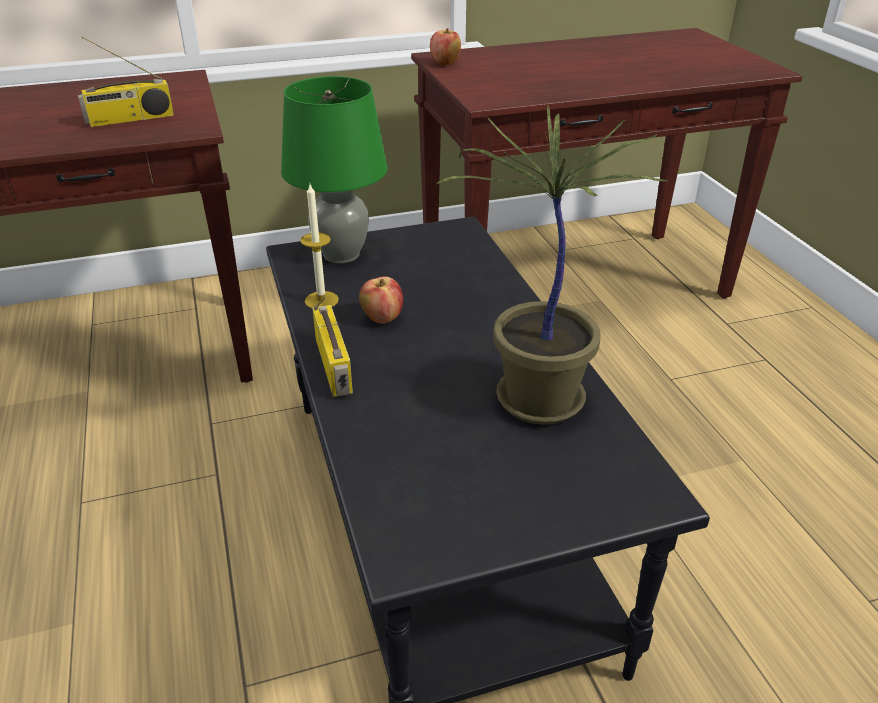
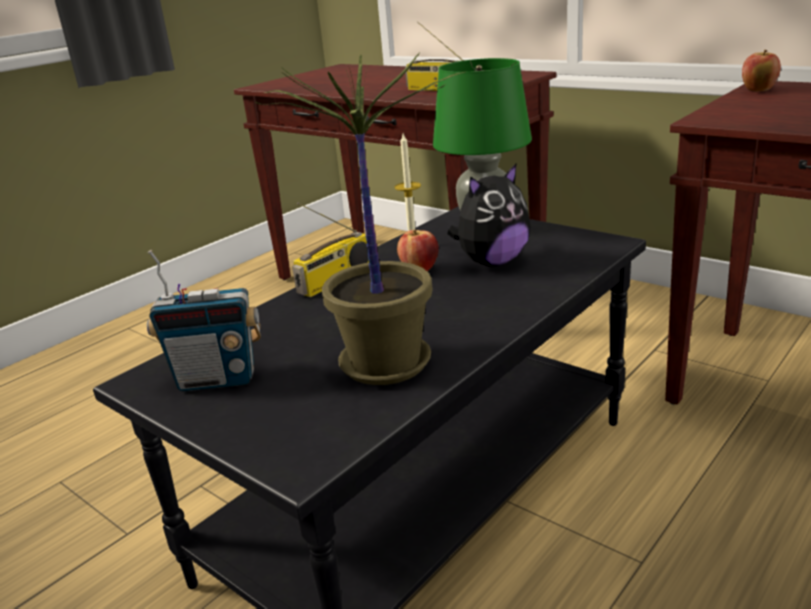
camera: 60 degrees right, 10 degrees down
(420, 282) = (492, 262): none -> plush toy
(461, 502) = (217, 379): none -> radio

